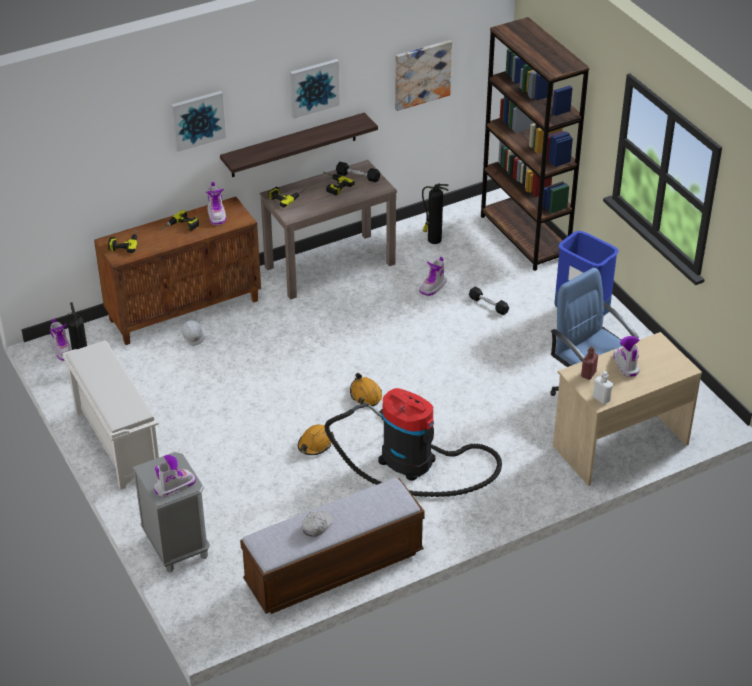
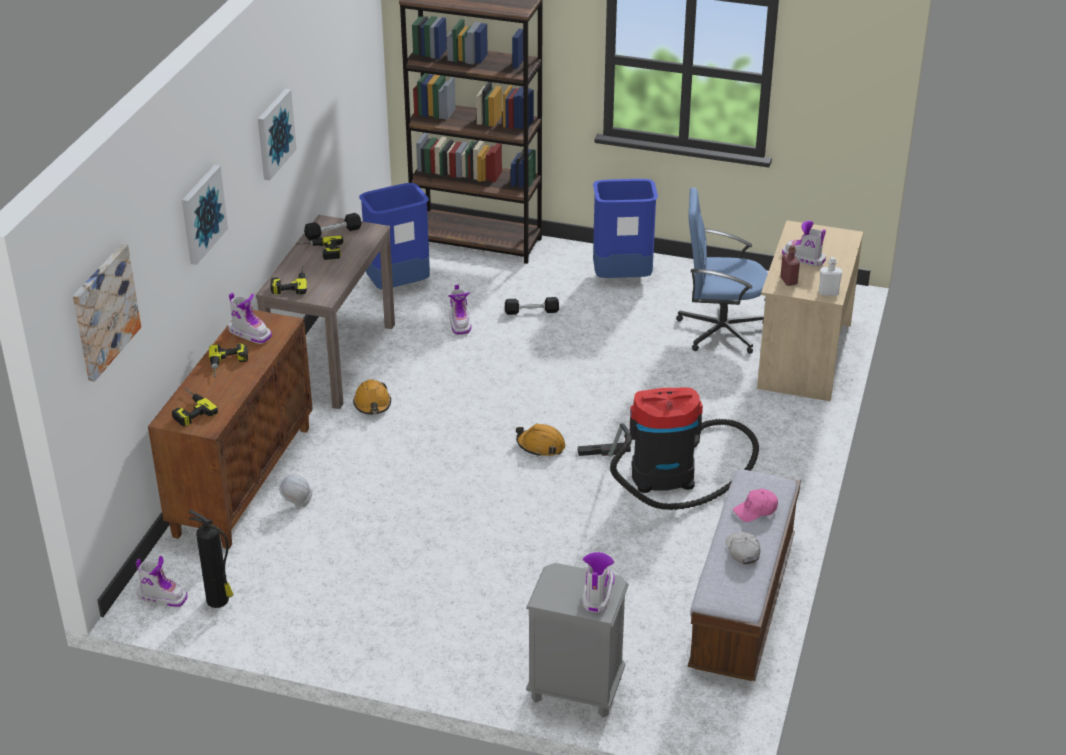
camera: 45 degrees left, 5 degrees down
(116, 442) = (363, 642): white shoe rack -> none
(294, 145) = (268, 219): shelf -> none
(315, 444) = (562, 515): orange hard hat -> orange hard hat (372, 404)
(363, 508) = (755, 510): none -> pink cap
(422, 74) = (337, 88): picture -> picture (104, 311)
(433, 240) = (398, 286): fire extinguisher -> blue trash can

